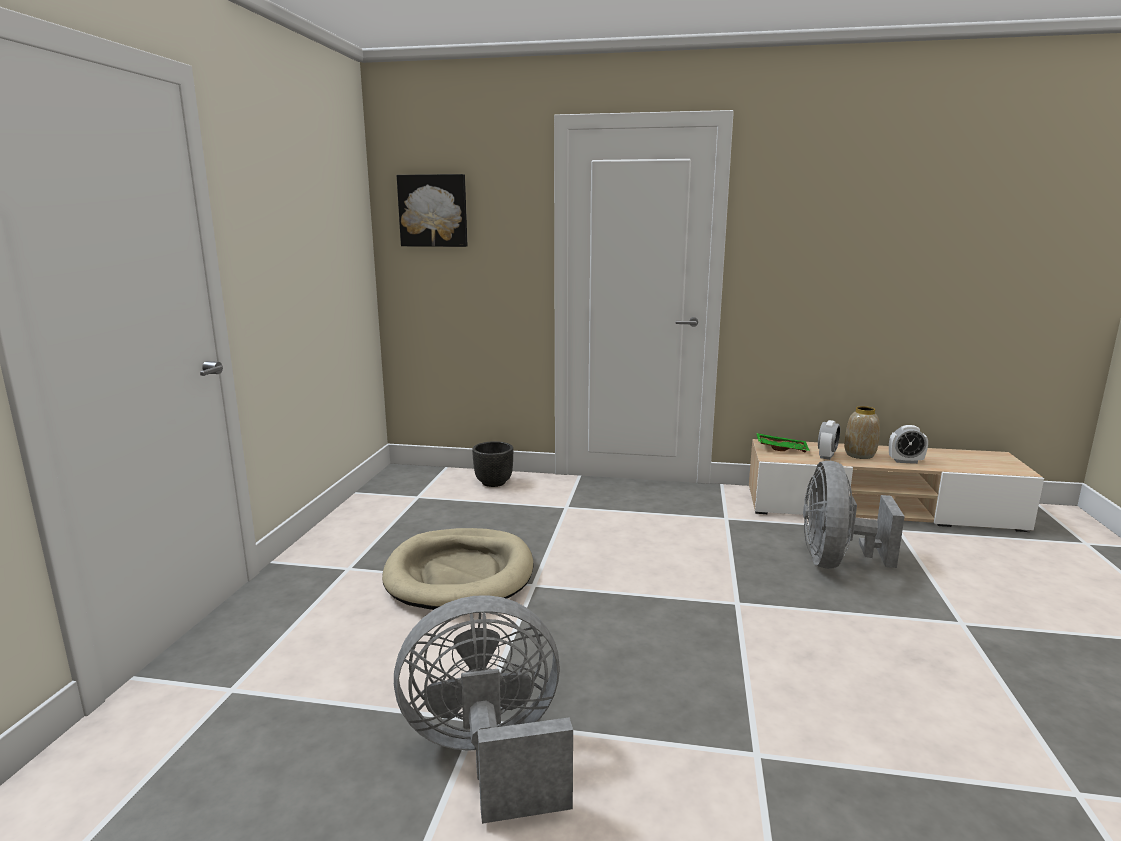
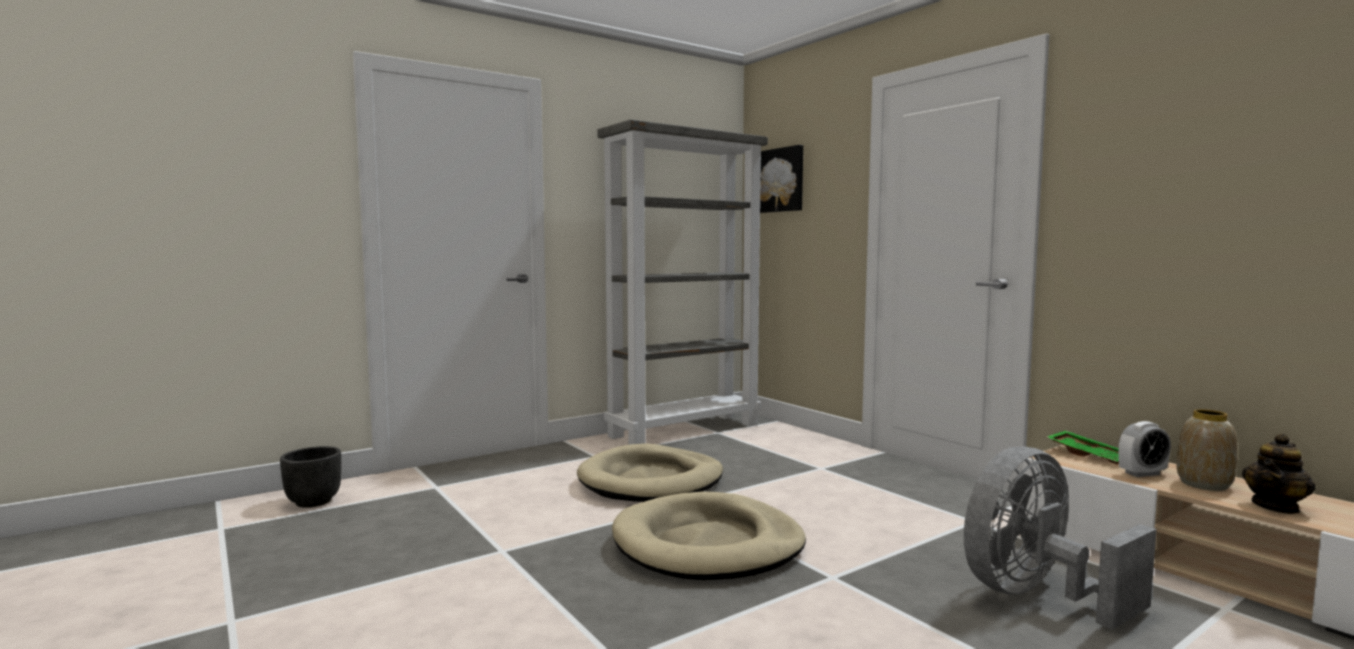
camera: 45 degrees right, 10 degrees down
(381, 504) = (685, 430): none -> grey bookcase
(488, 757) = (470, 569): grey fan -> none
(493, 483) = (793, 438): black planter -> black planter (312, 502)
(622, 617) = (708, 544): none -> beige dog bed
(905, 461) = (1276, 507): alarm clock -> teapot

